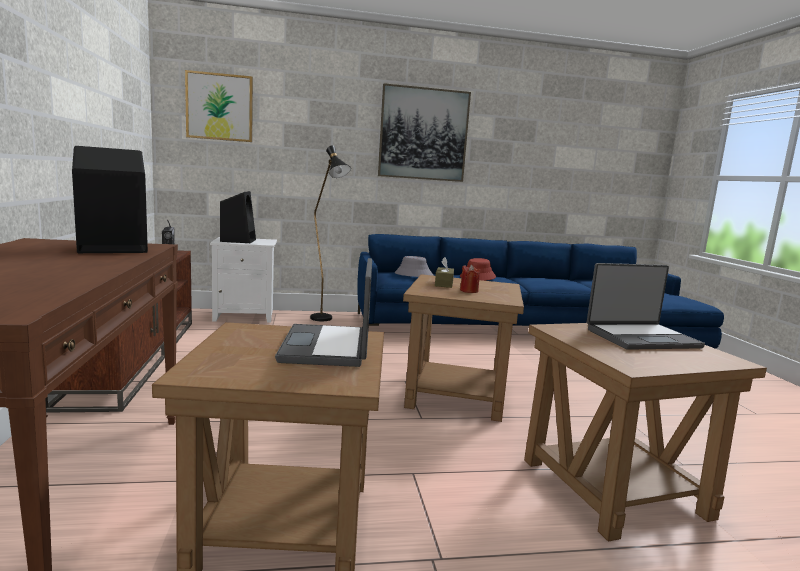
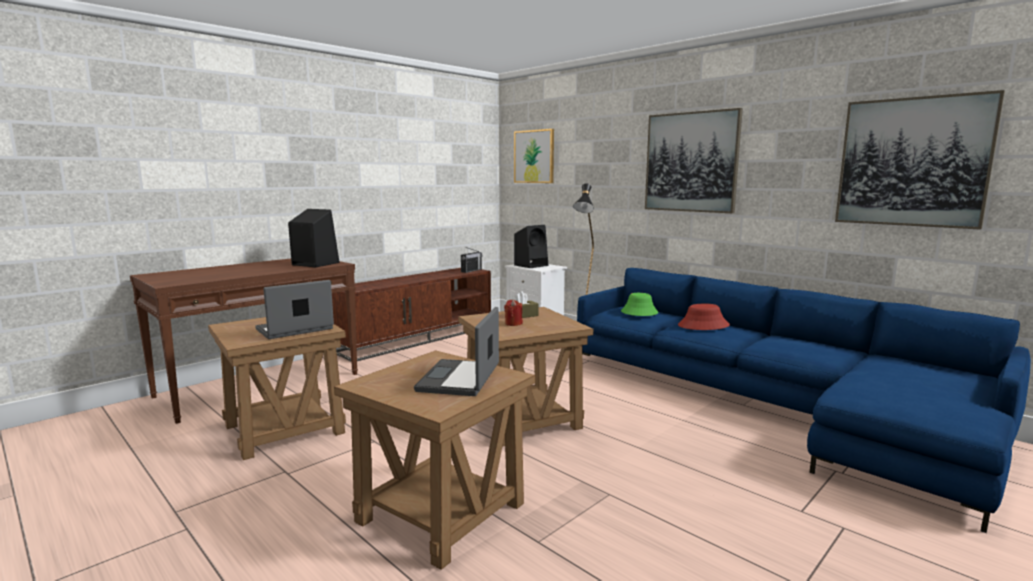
camera: 55 degrees right, 0 degrees up
(413, 274) = (639, 312): grey hat -> green hat
(578, 149) = (912, 162): none -> picture
(641, 338) = (460, 379): laptop -> laptop turned 60 degrees clockwise

